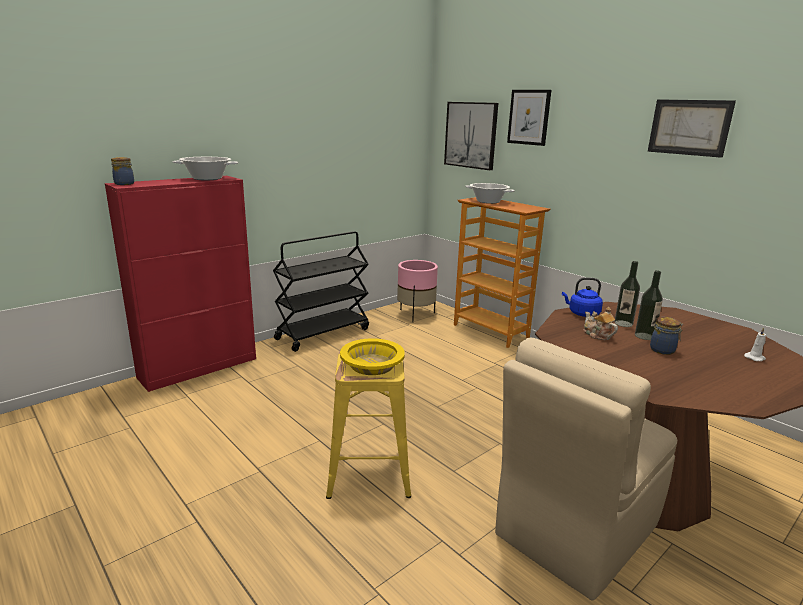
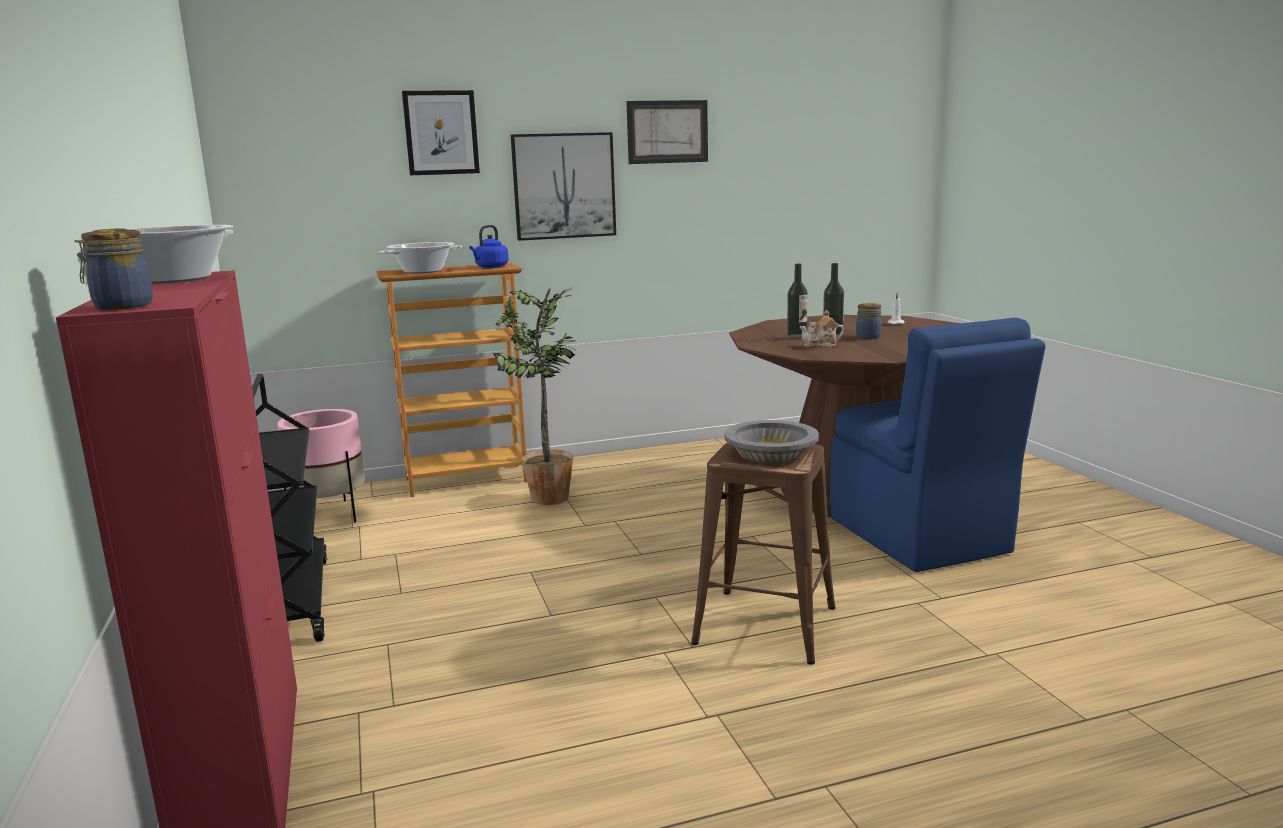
camera: 65 degrees left, 5 degrees down
(370, 471) = (766, 624): yellow stool -> brown stool
(372, 365) = (770, 453): yellow bowl -> grey bowl
(471, 135) = (324, 171): picture -> picture (564, 186)
(487, 361) = (550, 500): none -> potted plant
(574, 531) = (920, 537): beige chair -> blue chair
(582, 314) = (759, 342): blue kettle -> blue kettle (490, 267)

